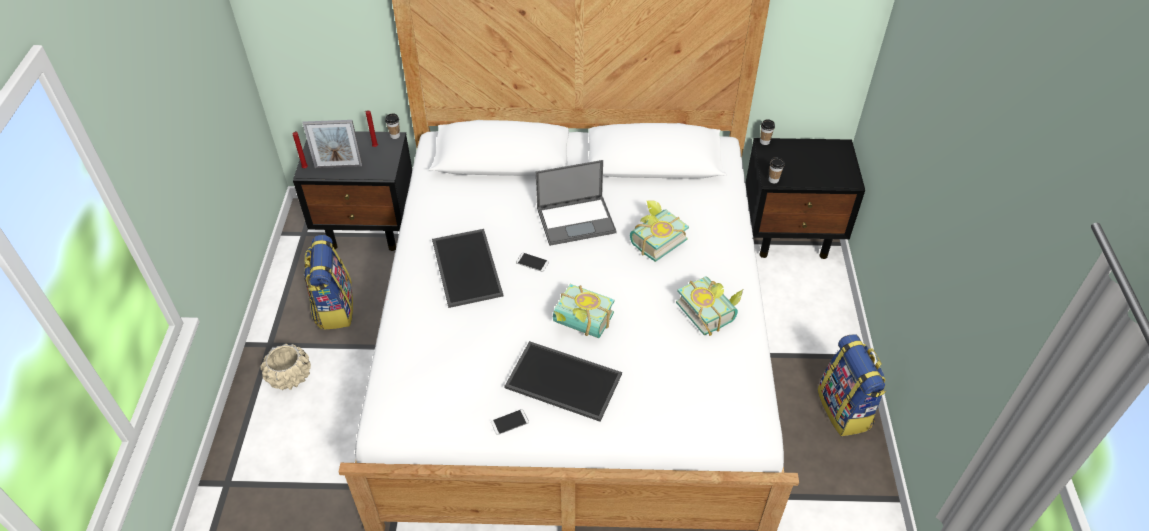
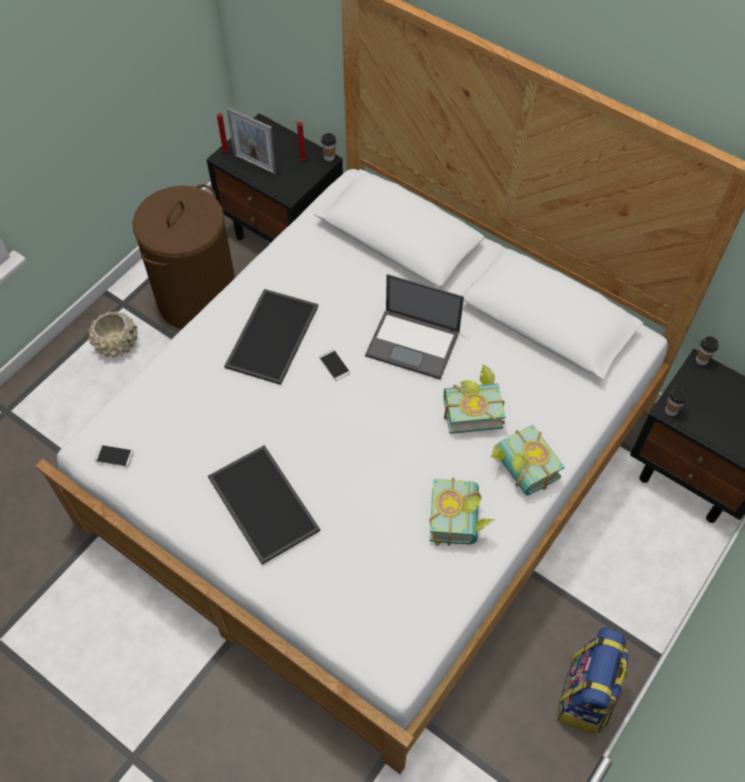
camera: 35 degrees right, 10 degrees up
(334, 308) = (197, 298): backpack -> brown laundry basket
(509, 422) = (186, 513): phone -> phone (114, 456)
(580, 325) = (324, 457): book -> book (520, 470)

